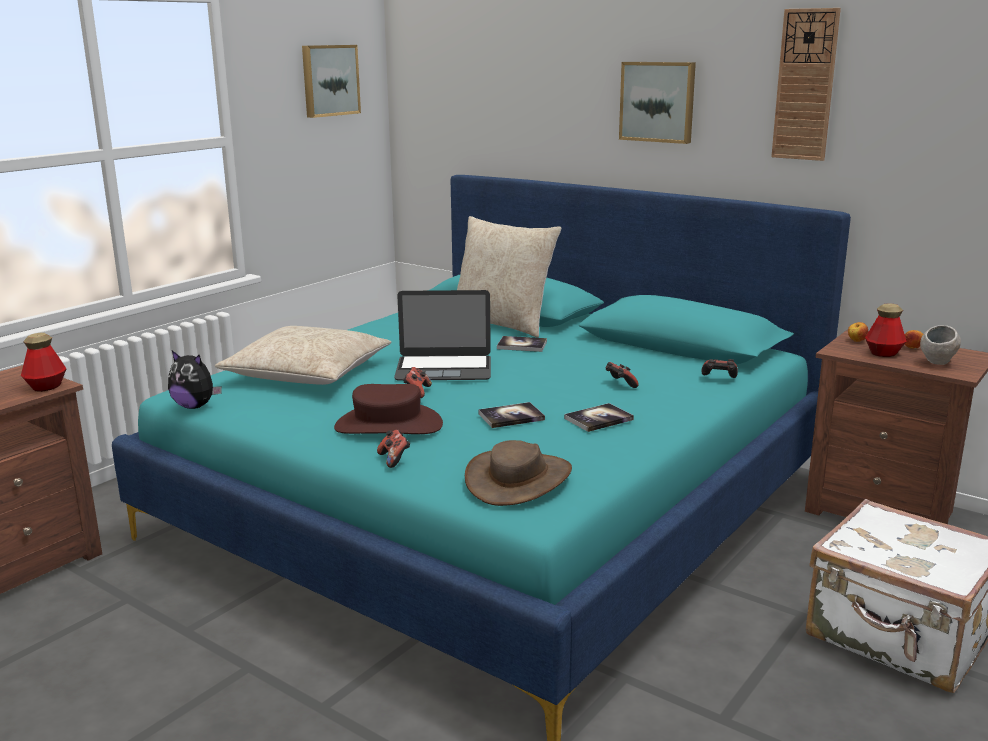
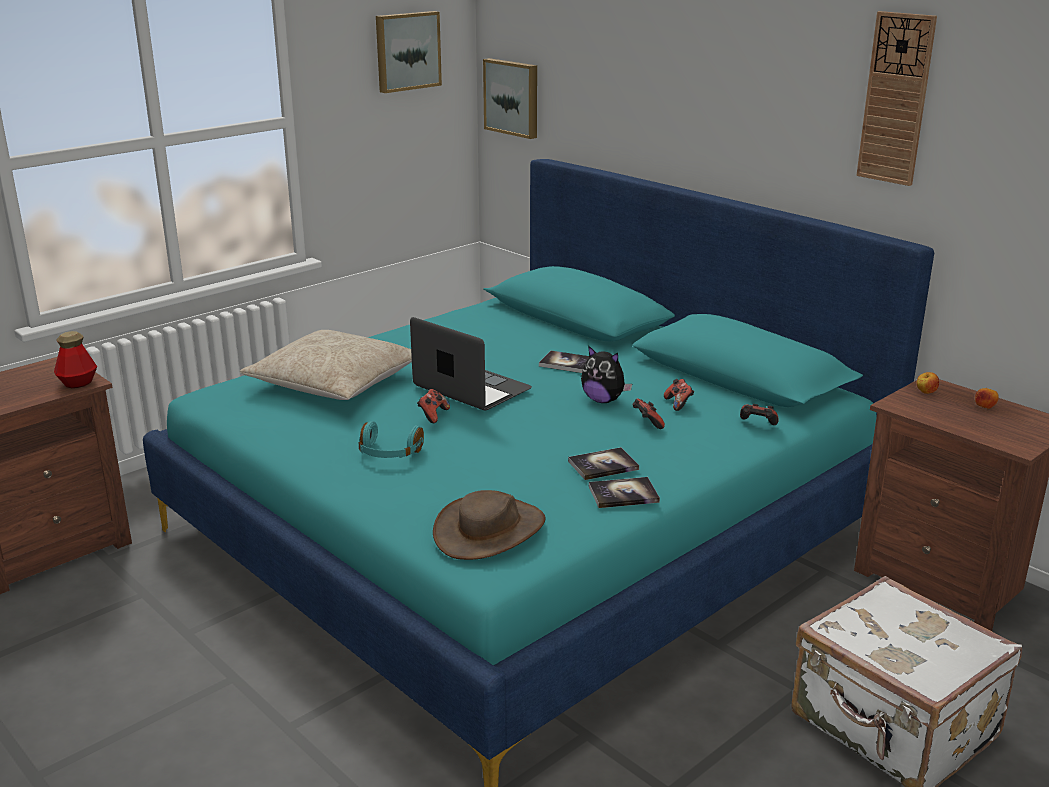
camera: 10 degrees right, 5 degrees up
(195, 406) = (215, 412): plush toy -> plush toy (603, 400)
(388, 426) = (389, 453): brown hat -> turquoise headphones
(394, 459) = (379, 494): game controller -> game controller (678, 404)
(444, 368) = (471, 388): laptop -> laptop turned 150 degrees counterclockwise
(502, 324) = (559, 333): beige pillow -> none
(511, 417) = (515, 454): book -> book (623, 494)
(658, 101) = (743, 100): picture -> picture (513, 97)
(883, 353) = (947, 412): bottle -> none
(937, 364) = (1000, 431): grey bowl -> none

